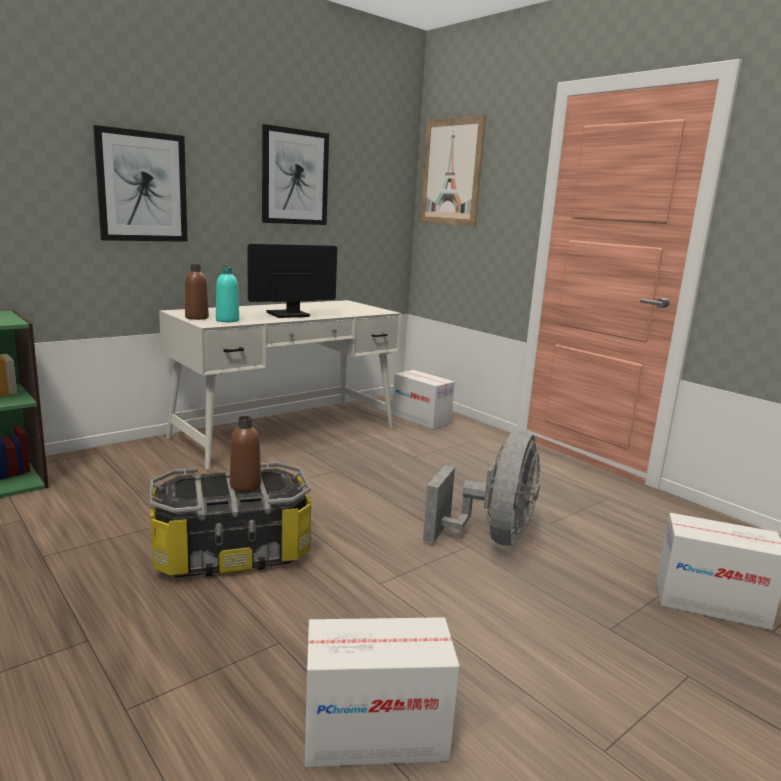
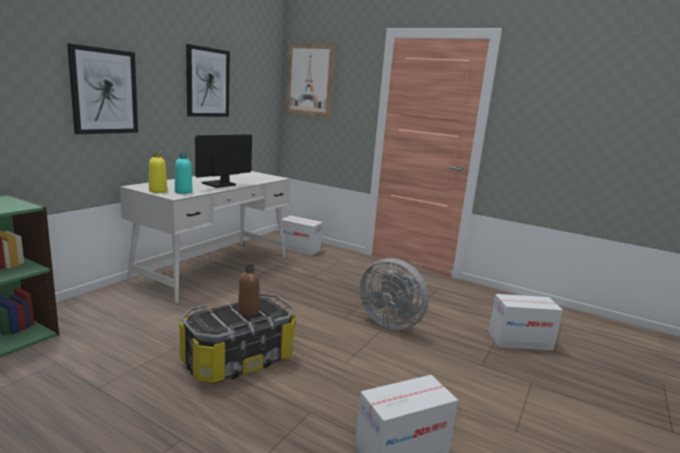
camera: 20 degrees left, 0 degrees up
(196, 317) = (158, 191): brown bottle -> yellow bottle
(492, 537) = (391, 322): grey fan -> grey fan turned 120 degrees clockwise

